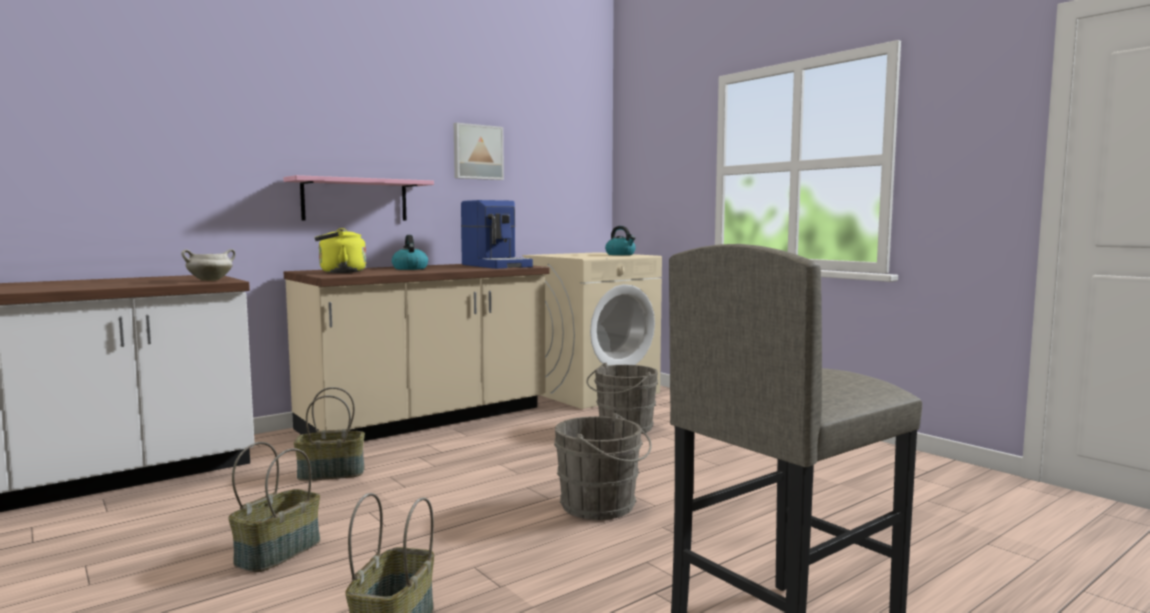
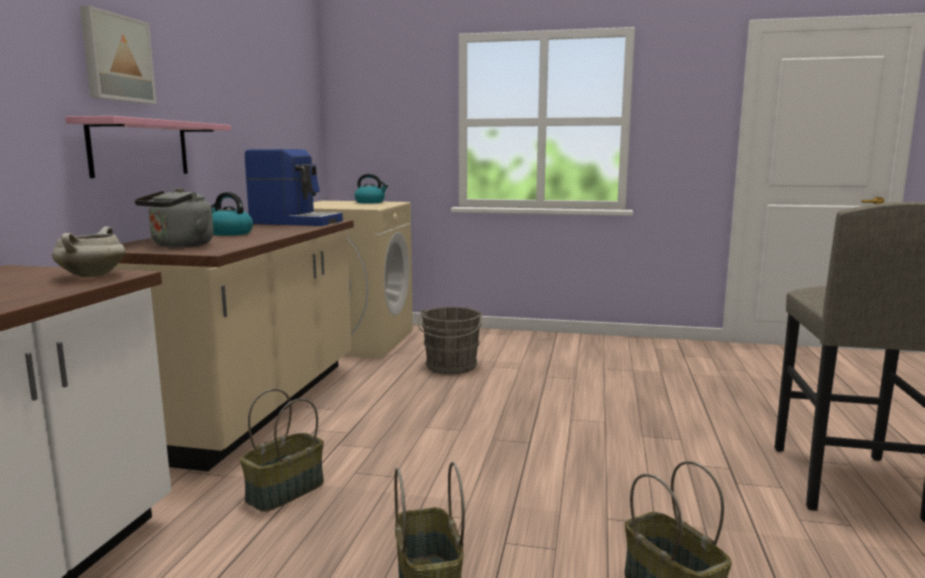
camera: 40 degrees left, 5 degrees up
(339, 272) = (180, 245): yellow kettle -> grey kettle
(477, 152) = (236, 91): picture -> picture (116, 58)
(602, 506) = (577, 435): grey bucket -> none

